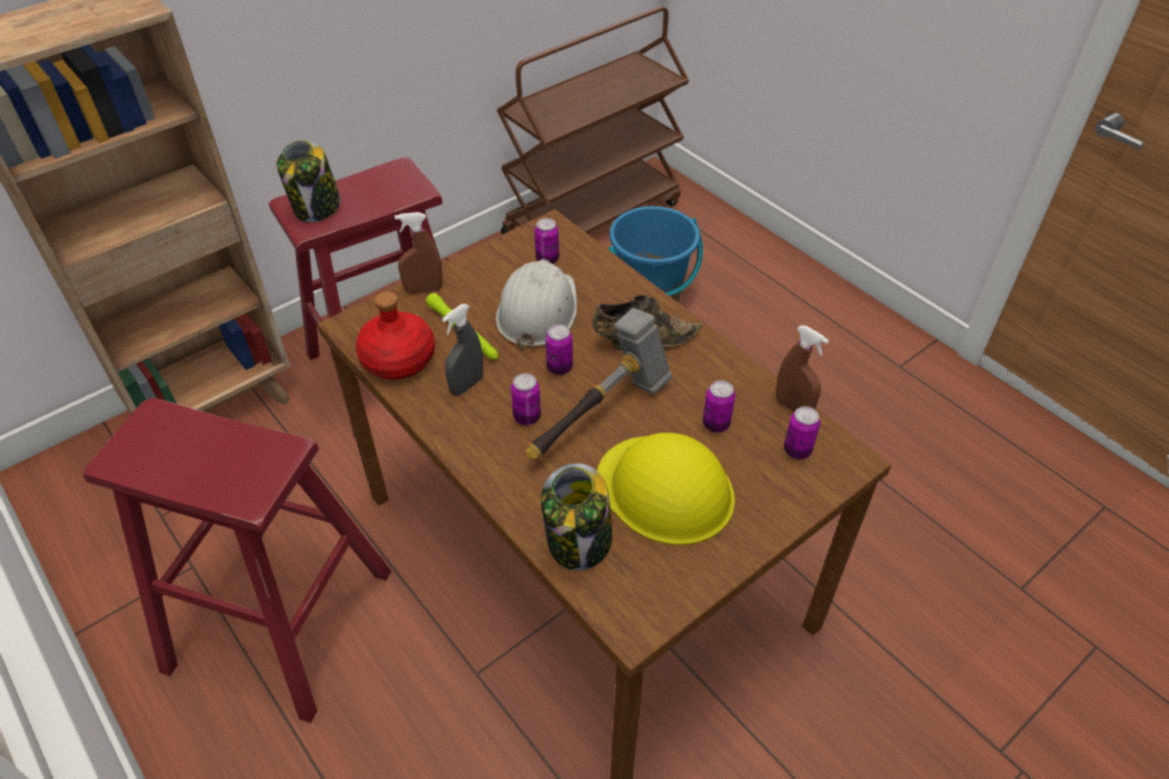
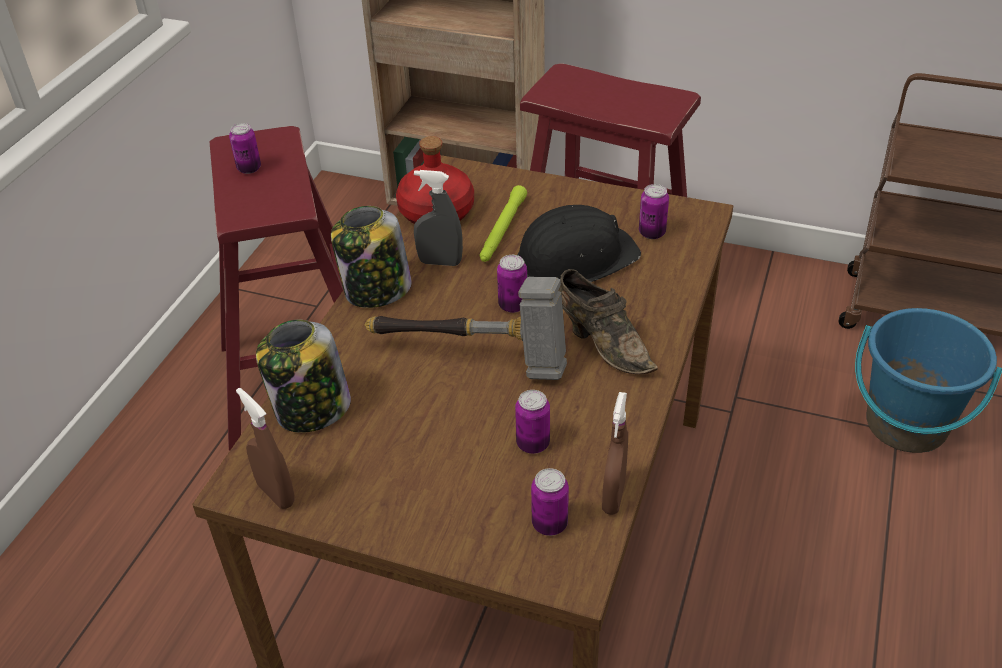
camera: 60 degrees right, 5 degrees down
(316, 208) = (573, 86): jar -> jar (376, 291)
(423, 290) = (532, 185): brown spray bottle -> brown spray bottle (276, 494)
(527, 417) = (433, 313): can -> can (249, 168)
(537, 311) = (574, 259): white hard hat -> black hard hat
(665, 489) = (415, 441): yellow hard hat -> none

